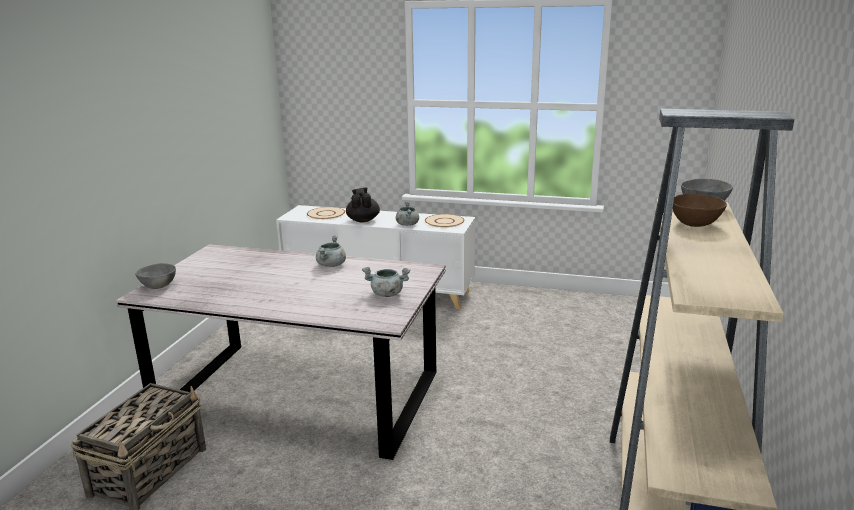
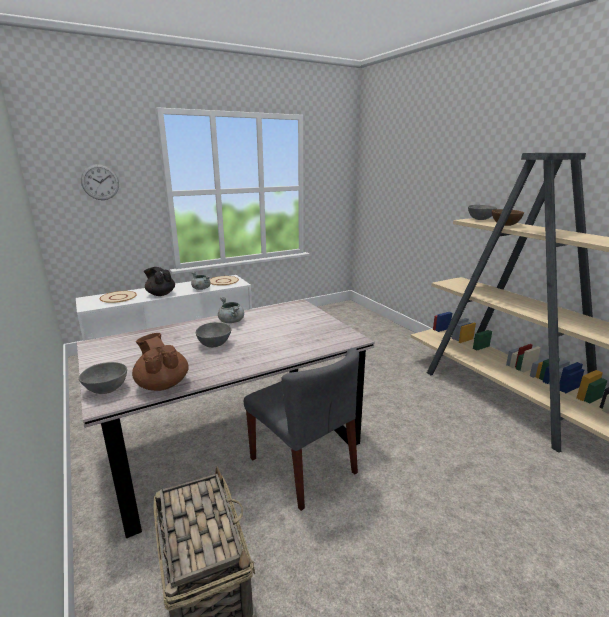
camera: 45 degrees left, 0 degrees up
(188, 296) = (162, 384): none -> brown teapot
(278, 280) = (215, 344): none -> grey bowl
(315, 446) = (303, 466): none -> grey chair
(340, 85) = (100, 182): none -> wall clock
(386, 294) = (313, 325): grey cooking pot -> none

